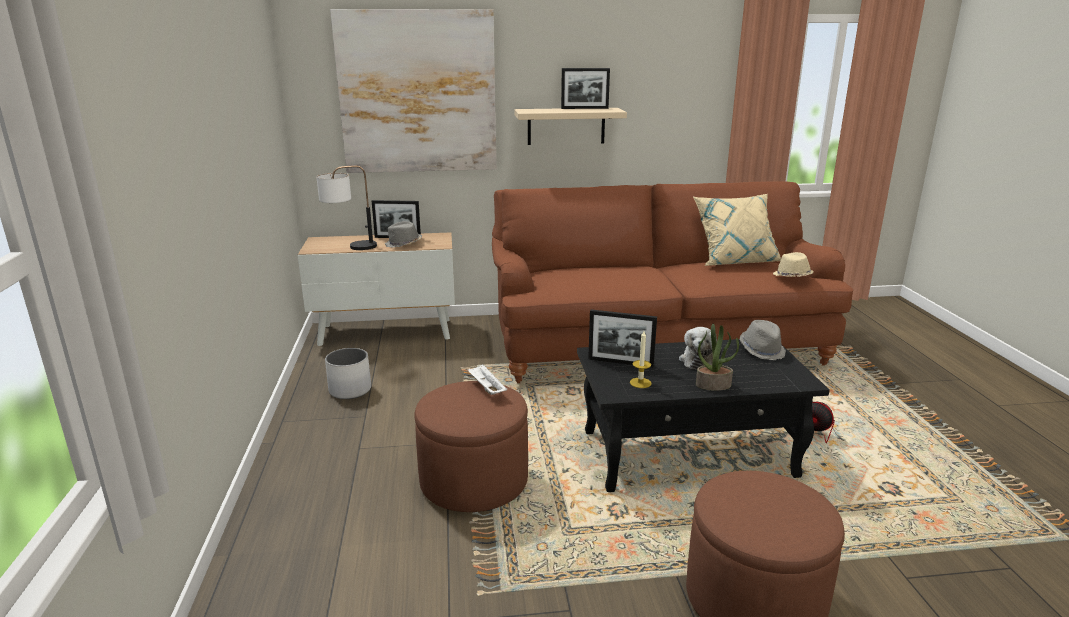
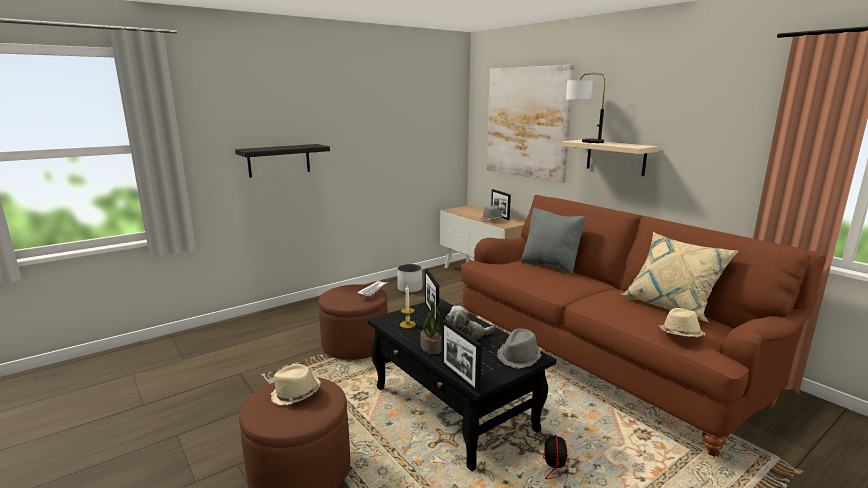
camera: 60 degrees right, 5 degrees down
(177, 223) = (279, 160): none -> black shelf
(350, 248) = (465, 214): table lamp -> table lamp (582, 141)
(584, 108) = (626, 144): picture frame -> picture frame (459, 377)
(586, 268) = (550, 265): none -> grey pillow
(754, 502) = (295, 394): none -> beige hat

